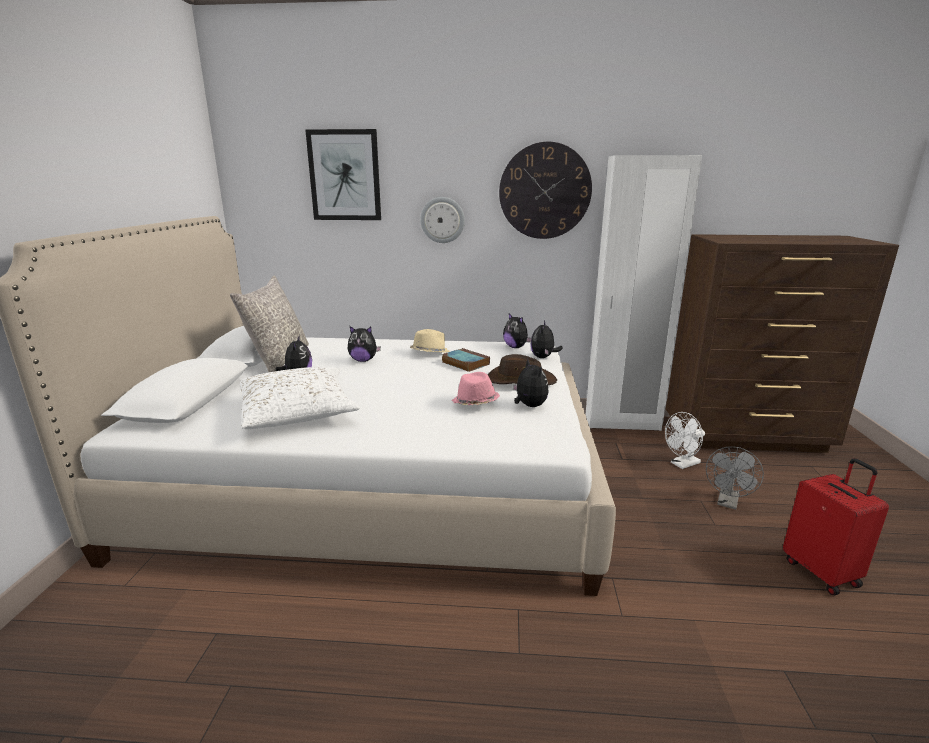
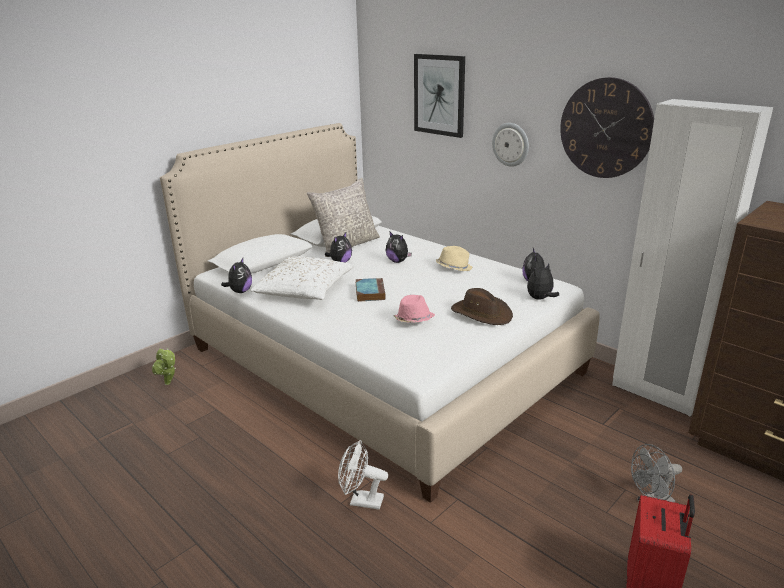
camera: 40 degrees right, 5 degrees up
(84, 638) = (168, 384): none -> potted plant
(464, 363) = (465, 284): book -> book (369, 292)
(529, 406) = (450, 336): plush toy -> plush toy (240, 291)
(682, 464) = (659, 454): white fan -> white fan (361, 501)

